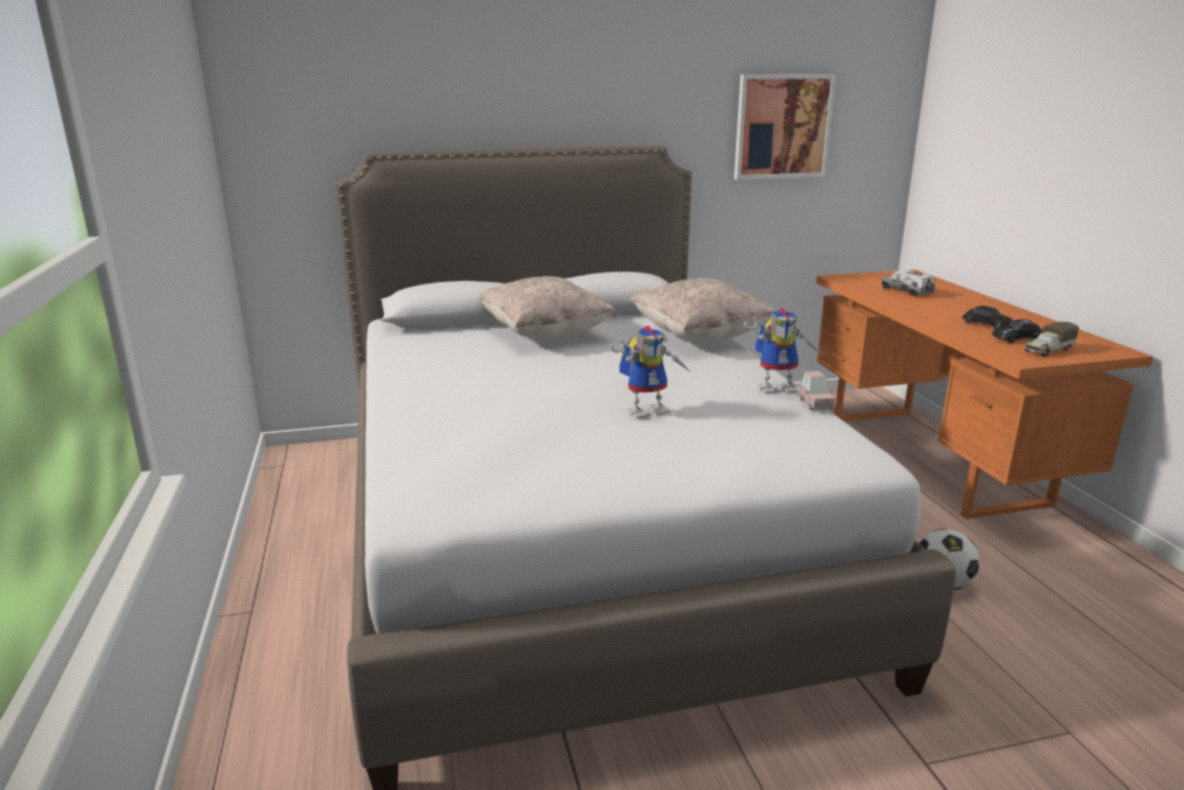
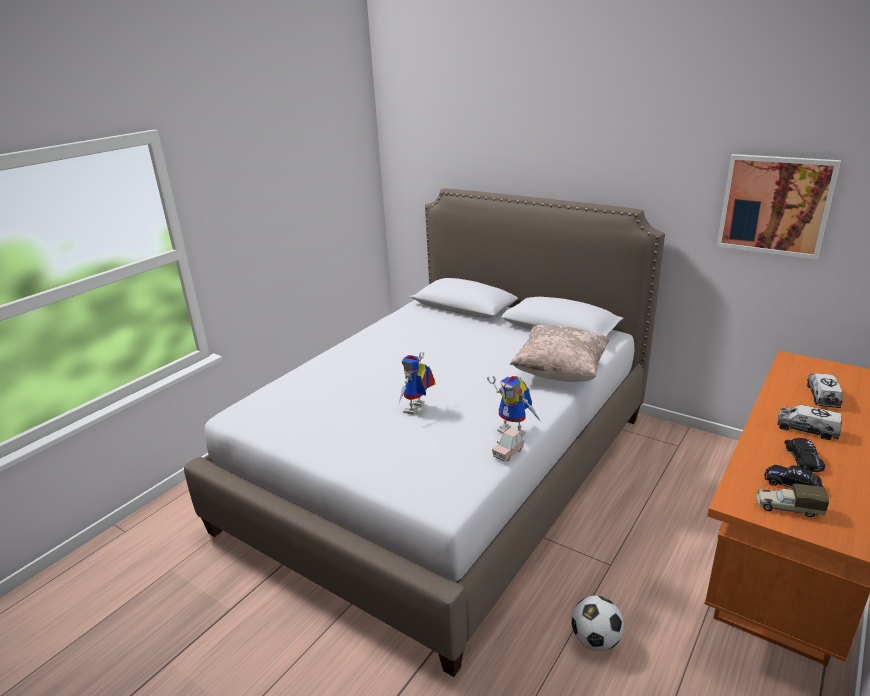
camera: 50 degrees right, 5 degrees up
(545, 334) = (480, 334): beige pillow -> none
(648, 410) = (417, 409): toy robot -> toy robot turned 90 degrees clockwise
(946, 310) = (807, 429): none -> toy truck

